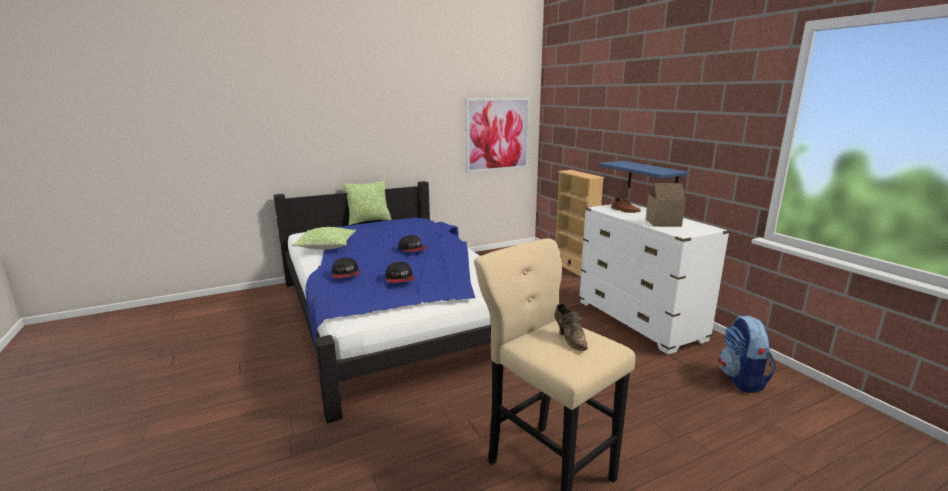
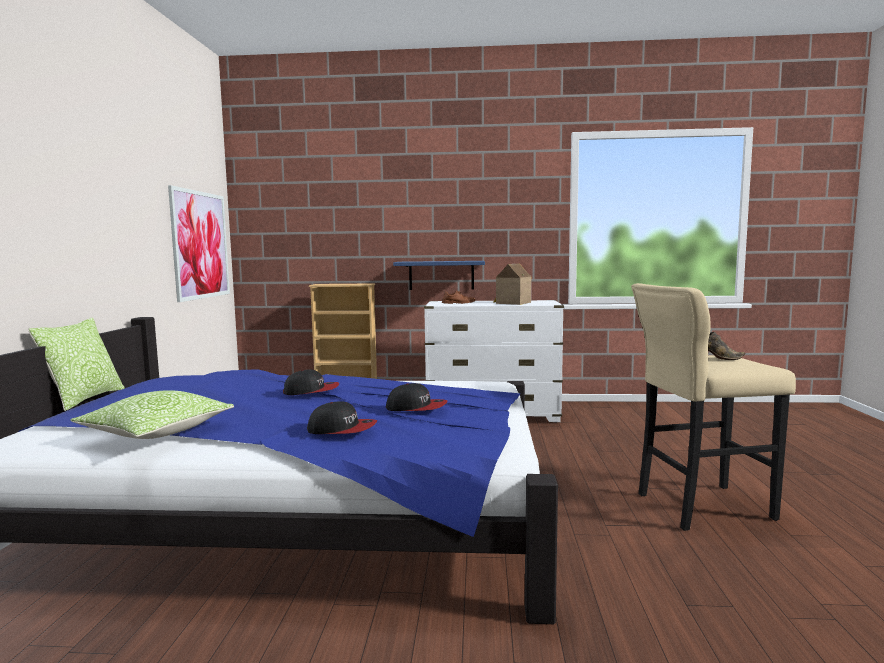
camera: 60 degrees left, 10 degrees down
(742, 380) = (613, 416): backpack -> none

